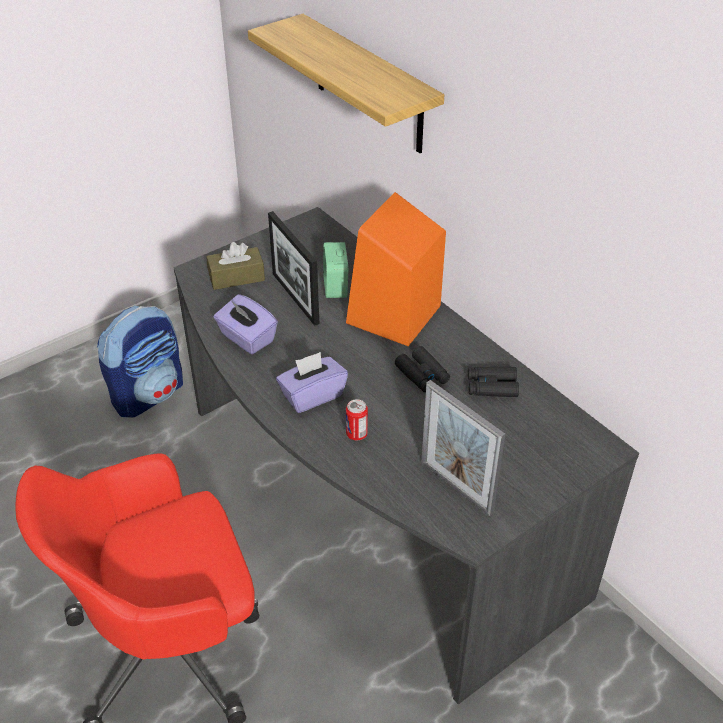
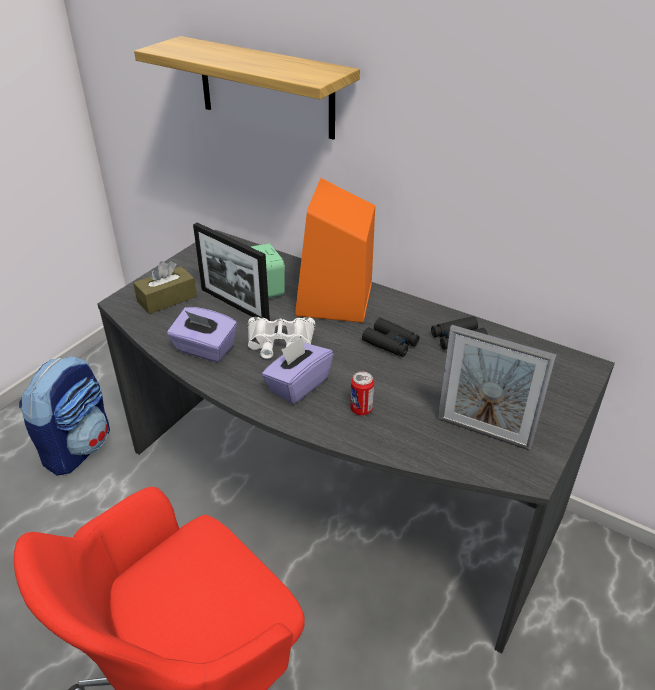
camera: 20 degrees left, 5 degrees down
(318, 349) = (280, 343): none -> white binoculars

